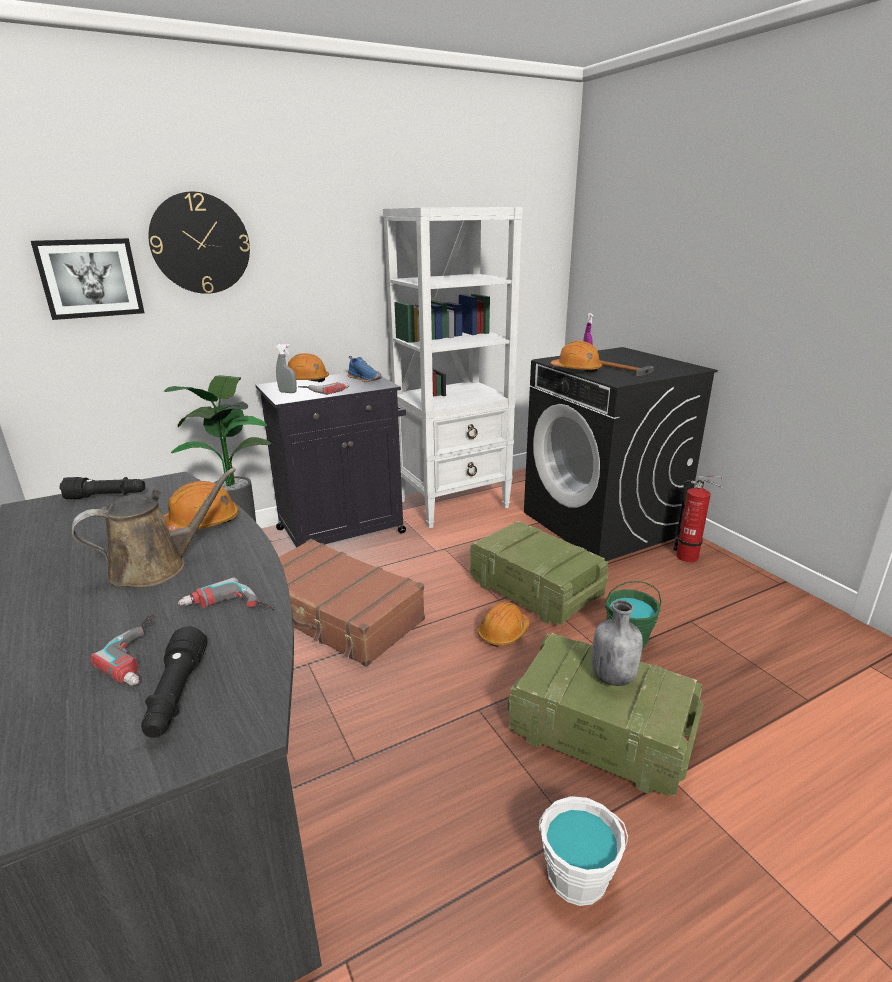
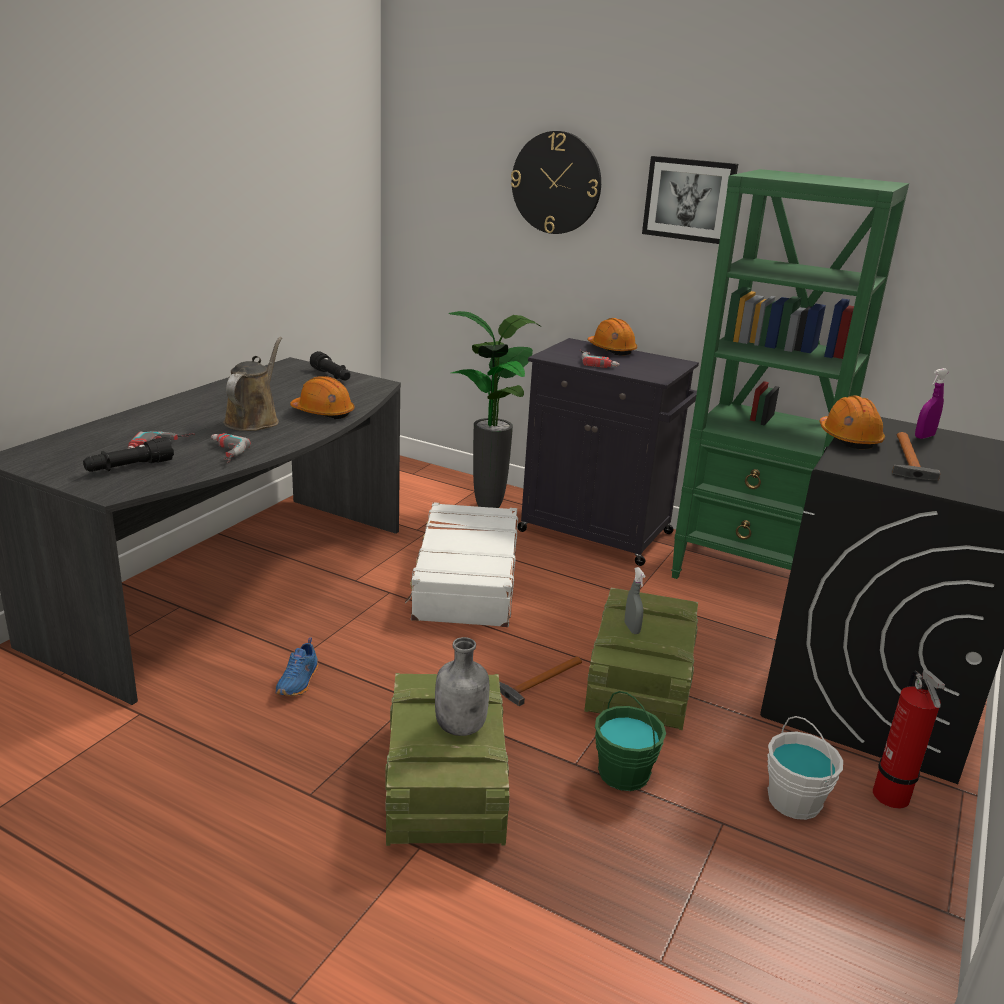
camera: 55 degrees right, 0 degrees up
(90, 278) = (463, 201): picture -> picture (689, 199)
(156, 567) = (254, 420): brown watering can -> brown watering can turned 105 degrees counterclockwise
(288, 392) = (566, 352): grey spray bottle -> grey spray bottle (632, 628)
(337, 614) = (465, 580): brown suitcase -> white suitcase
(365, 379) = (661, 367): blue shoe -> blue shoe (299, 682)
(454, 504) = (747, 575): white bookcase -> green bookcase
(503, 633) = (539, 681): orange hard hat -> hammer
(576, 877) = (263, 806): white bucket -> white bucket (793, 801)

